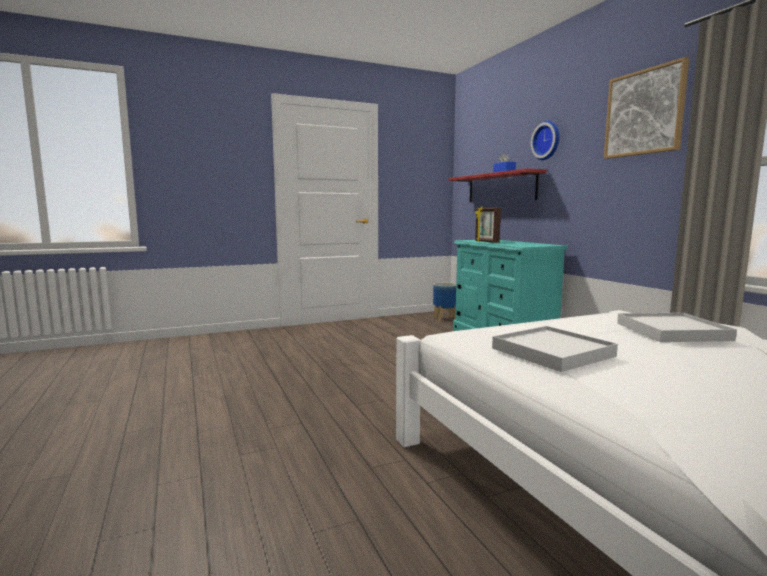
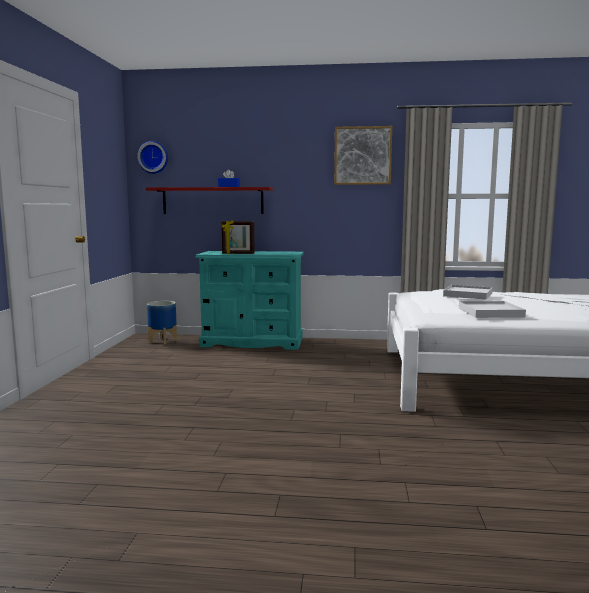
camera: 60 degrees left, 0 degrees up
(547, 140) = (271, 163): wall clock -> wall clock (153, 157)

